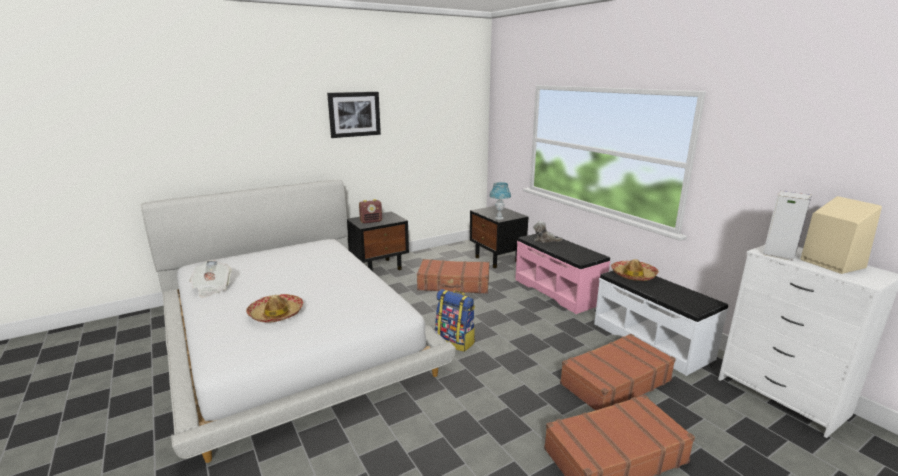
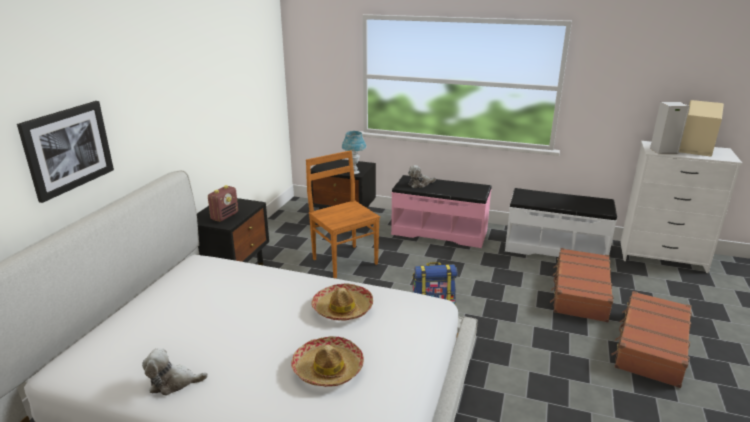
camera: 40 degrees left, 5 degrees up
(212, 288) = (173, 383): newspaper -> plush toy
(354, 114) = (173, 73): picture -> picture (68, 149)
(454, 284) = (344, 260): brown suitcase -> brown chair
(633, 275) = (533, 196): hat -> hat (342, 309)

